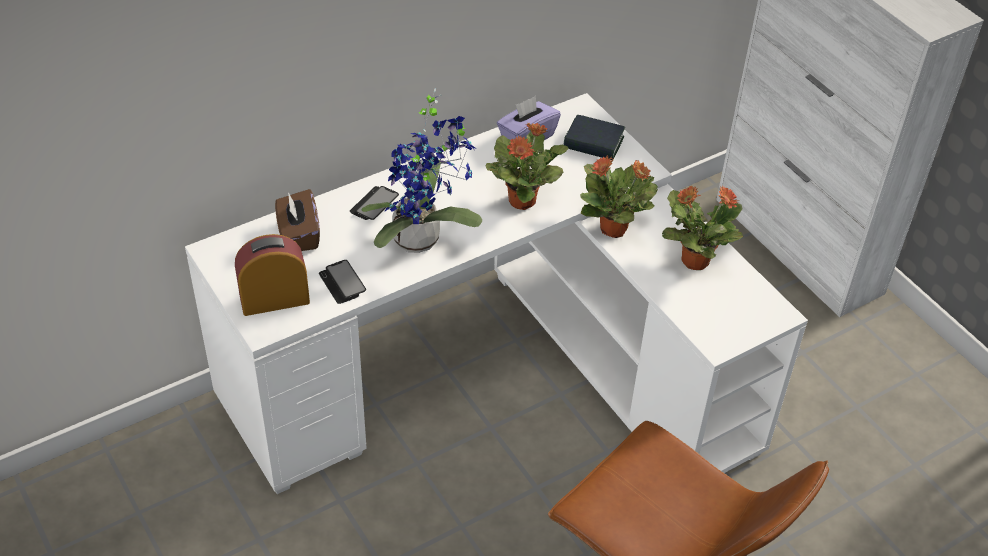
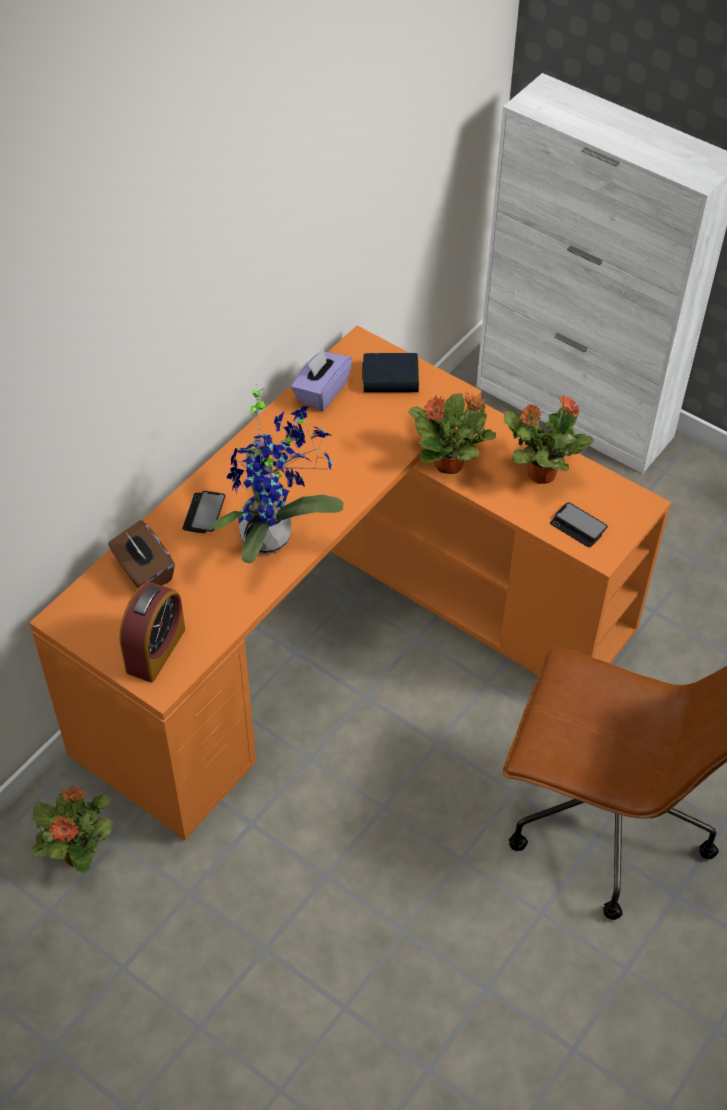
camera: 20 degrees left, 5 degrees up
(274, 299) = (155, 650): alarm clock -> alarm clock turned 150 degrees clockwise
(342, 283) = (215, 609): phone -> phone (578, 526)
(497, 372) = (344, 637): white desk -> orange desk
(523, 200) = (351, 462): potted plant -> potted plant (79, 853)

